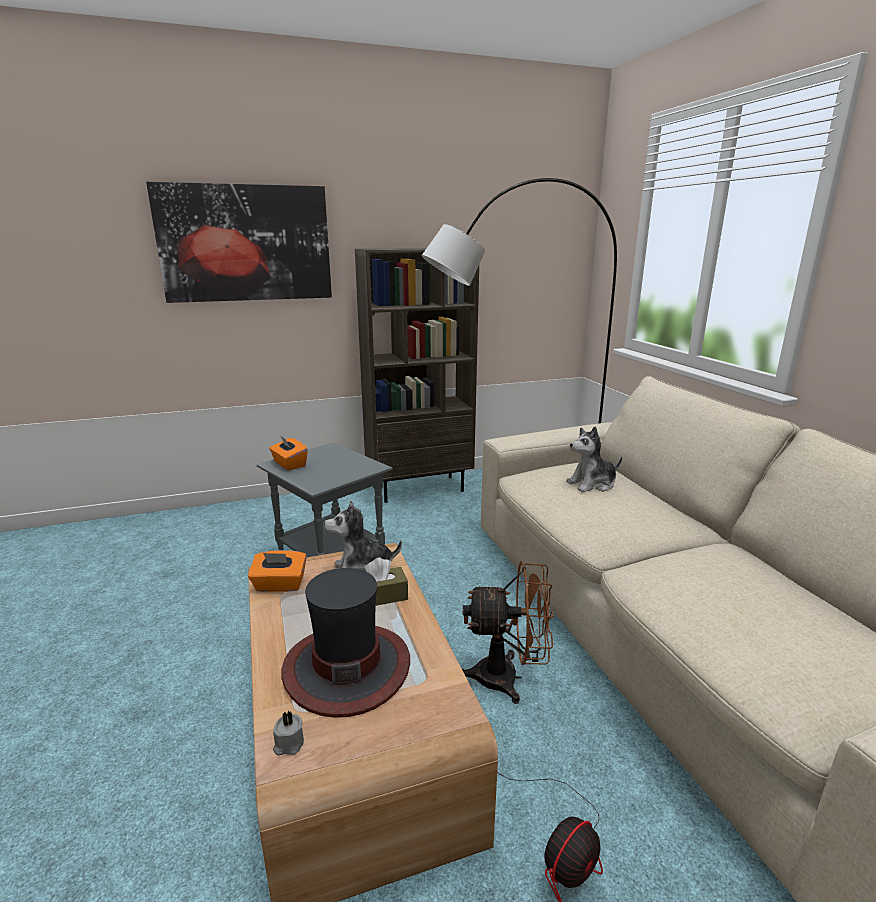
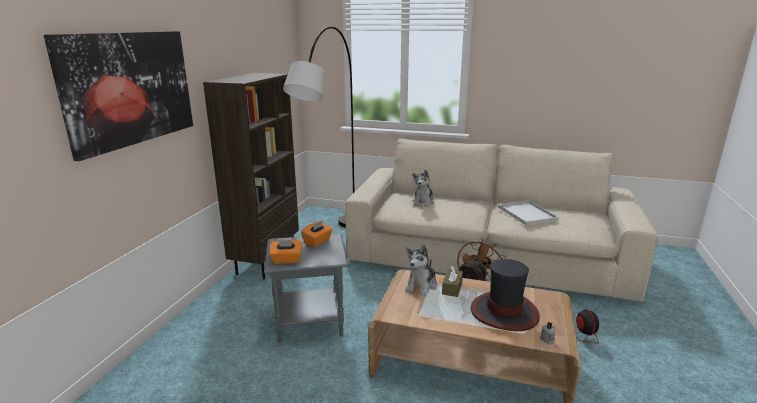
camera: 55 degrees left, 0 degrees up
(279, 585) = (410, 313): orange tissue box -> orange tissue box (317, 241)
(721, 581) = (528, 214): none -> white tray

